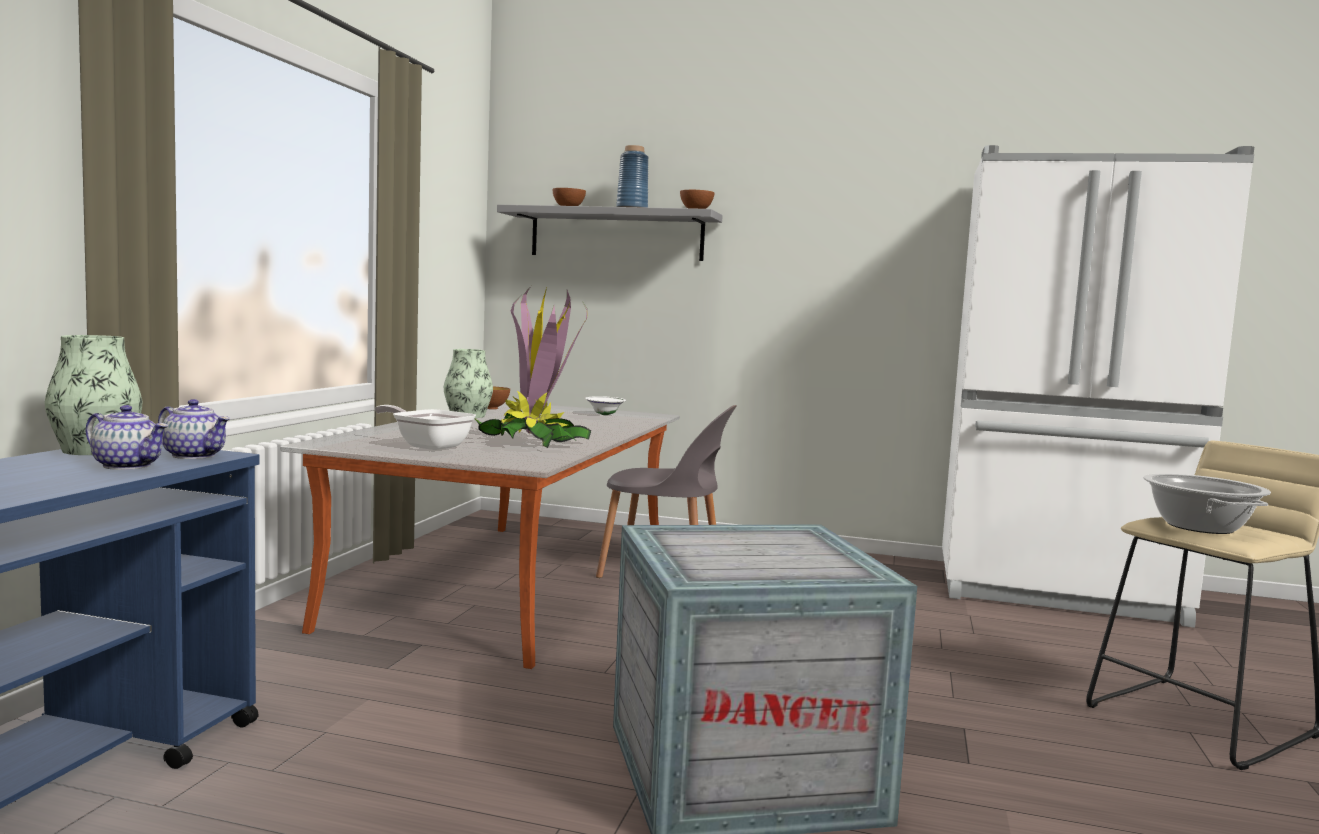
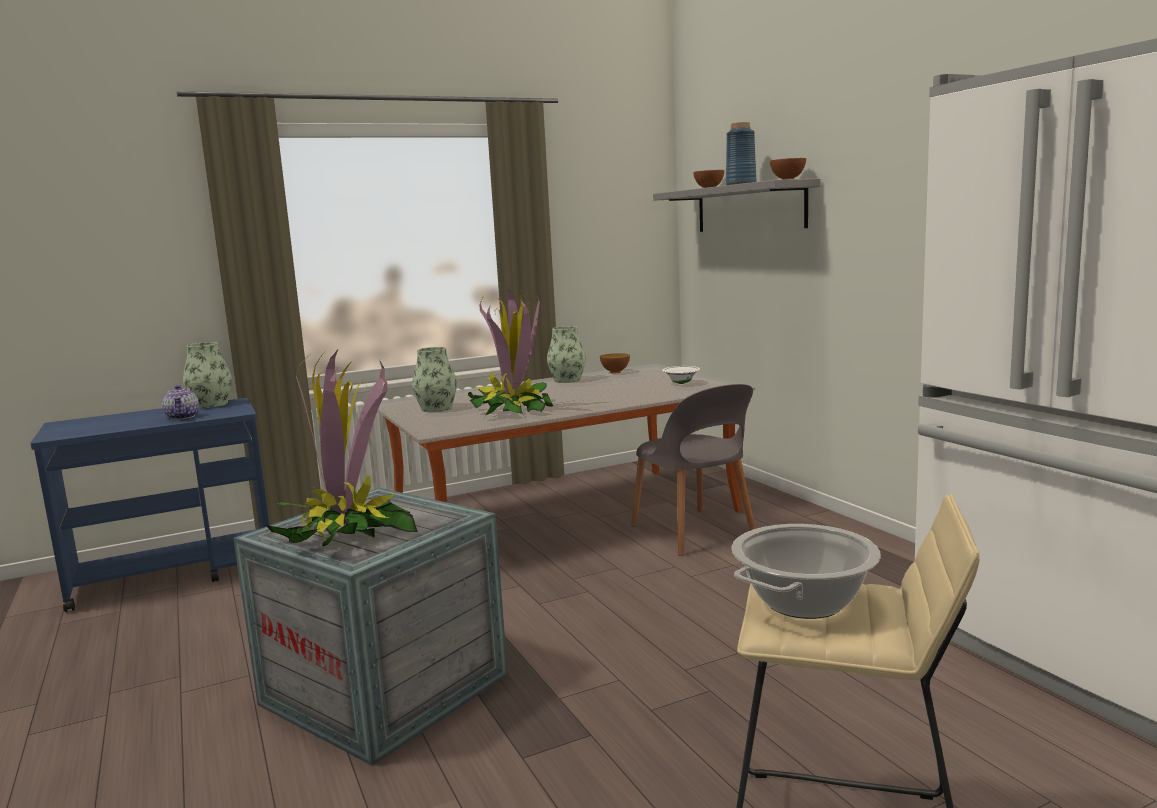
camera: 50 degrees right, 5 degrees up
(195, 455) = (228, 412): teapot -> none
(428, 446) = (436, 408): frying pan -> vase
(773, 561) = (347, 534): none -> potted plant

